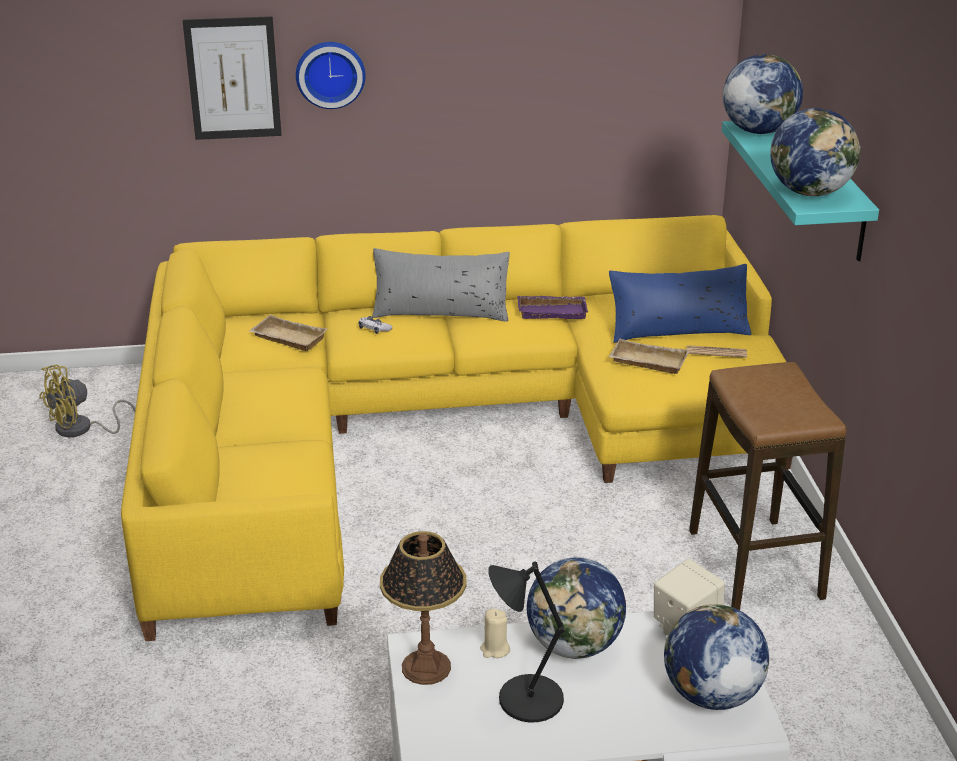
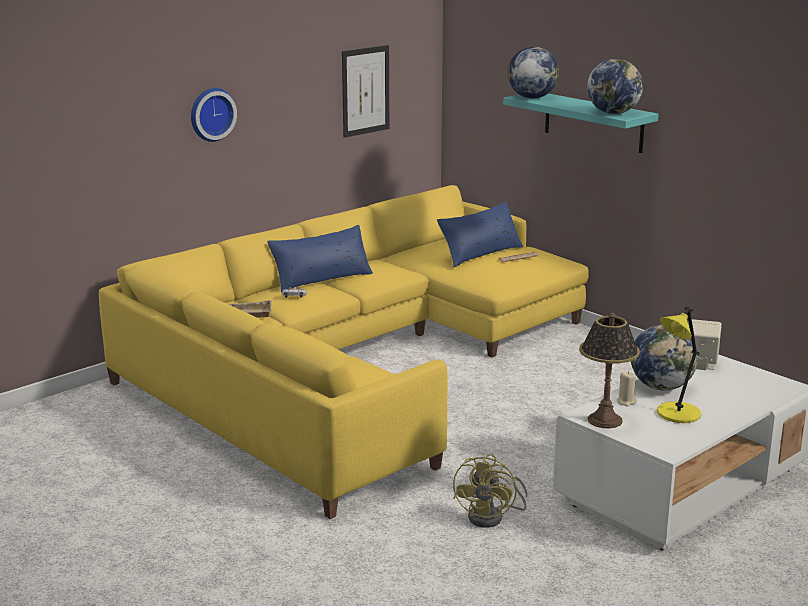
camera: 35 degrees left, 10 degrees down
(81, 429) = (91, 434): yellow fan -> yellow fan (492, 517)
(233, 78) = (146, 125): picture -> picture (365, 91)
(441, 312) = (321, 279): grey pillow -> blue pillow
(526, 700) = (677, 414): black table lamp -> yellow table lamp
(552, 311) = (392, 263): purple tray -> none
(647, 362) = (487, 271): beige tray -> none
(710, 695) = (754, 383): globe -> none
(755, 565) = (625, 367): stool -> none

